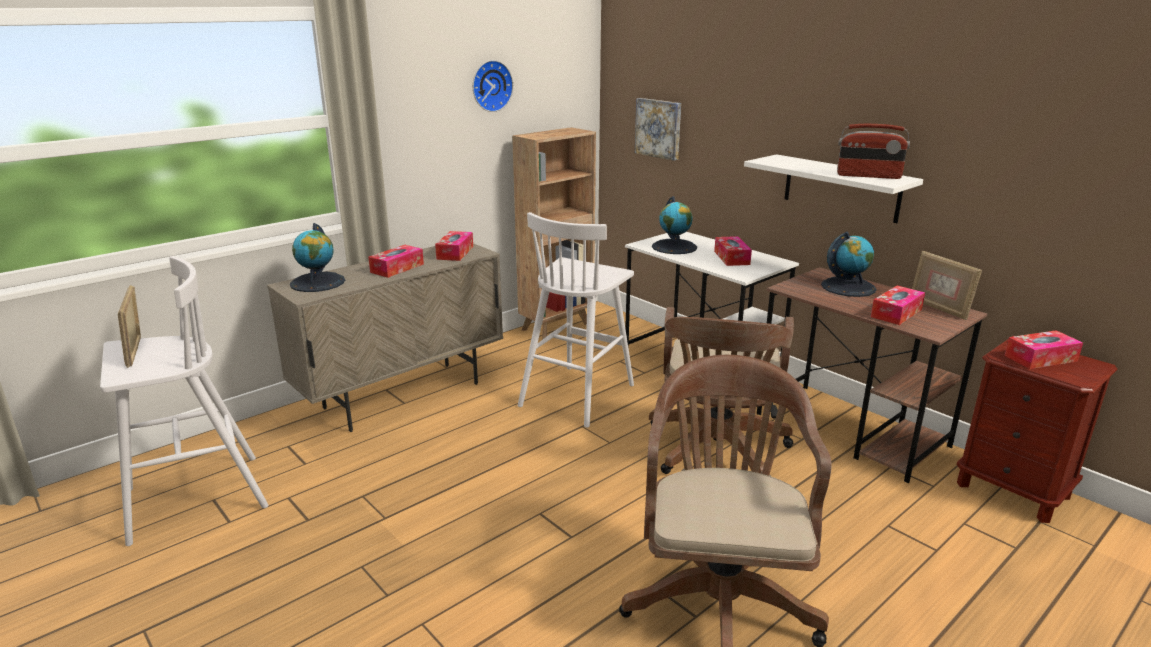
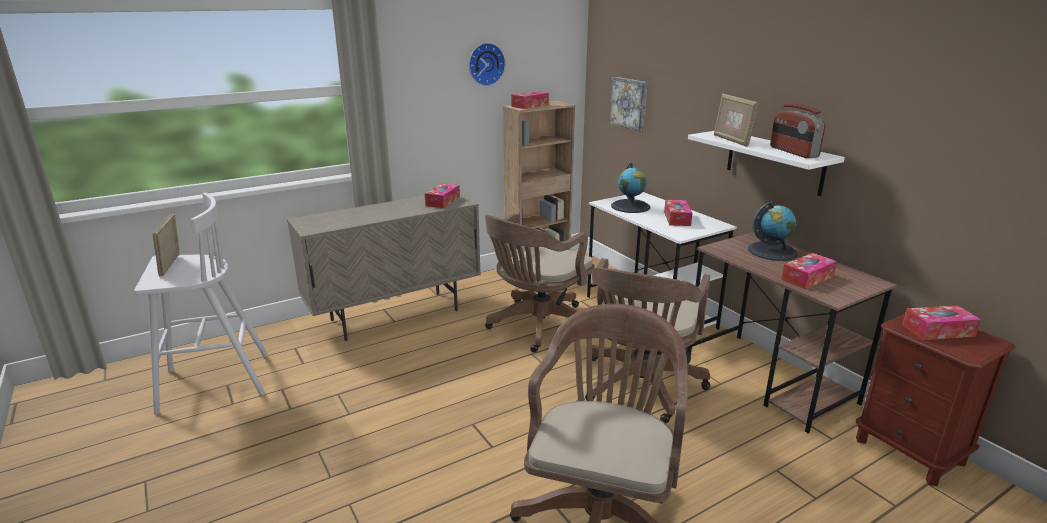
camera: 10 degrees right, 0 degrees up
(318, 282) = (325, 219): globe -> none
(397, 268) = (391, 211): tissue box -> tissue box (530, 105)
(578, 394) = (537, 327): white stool -> brown office chair
(868, 176) = (793, 152): radio -> radio turned 45 degrees clockwise
(938, 308) = (850, 276): picture frame -> picture frame (732, 140)

